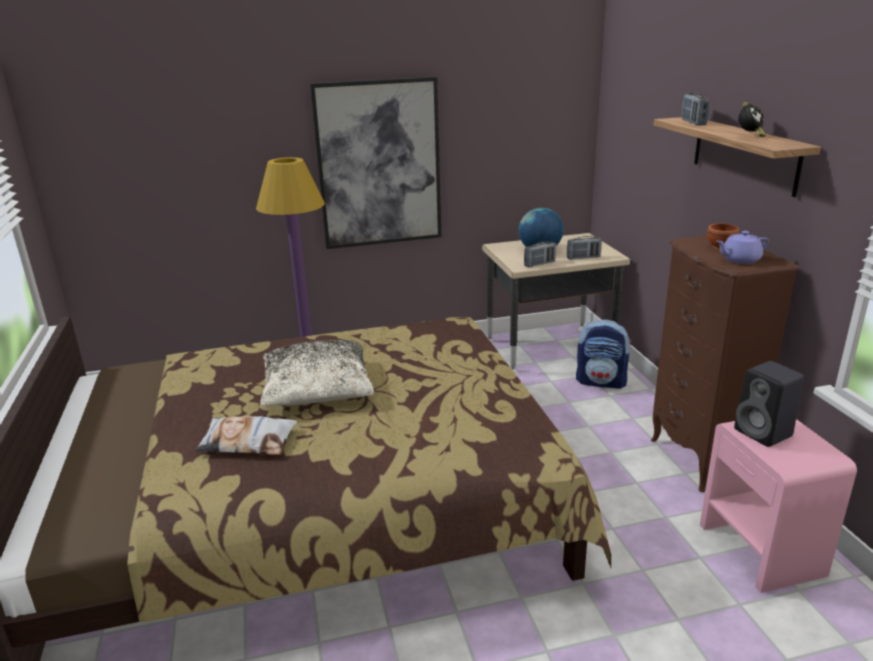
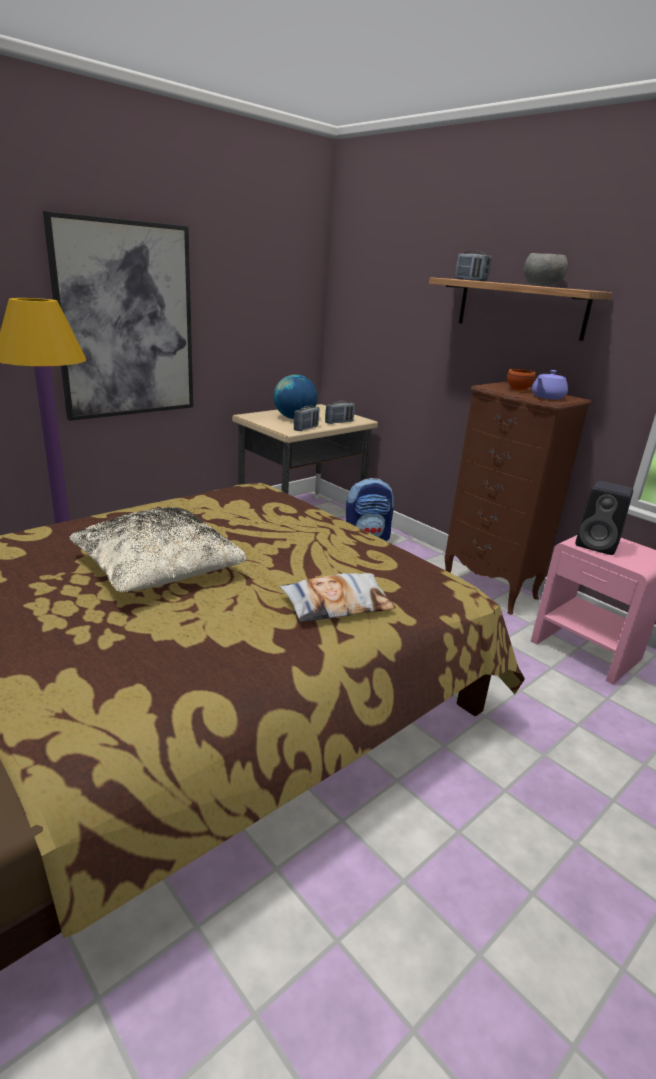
camera: 30 degrees left, 0 degrees up
(248, 442) = (119, 641): pillow -> pillow (337, 604)
(749, 136) = (541, 286): alarm clock -> grey bowl

